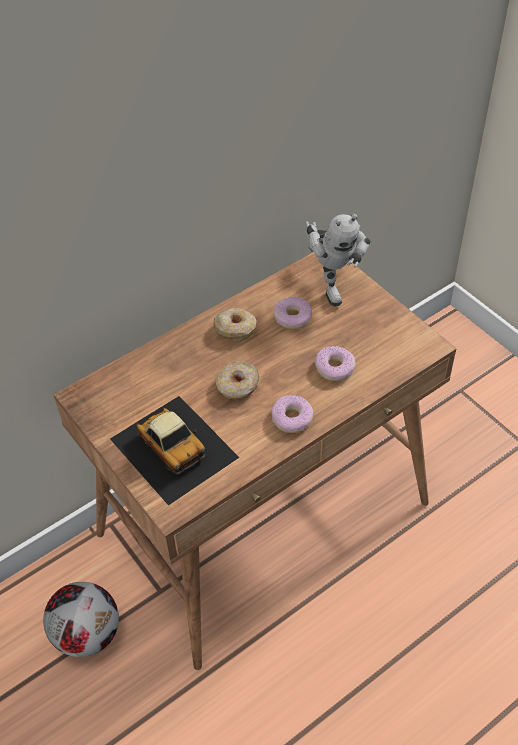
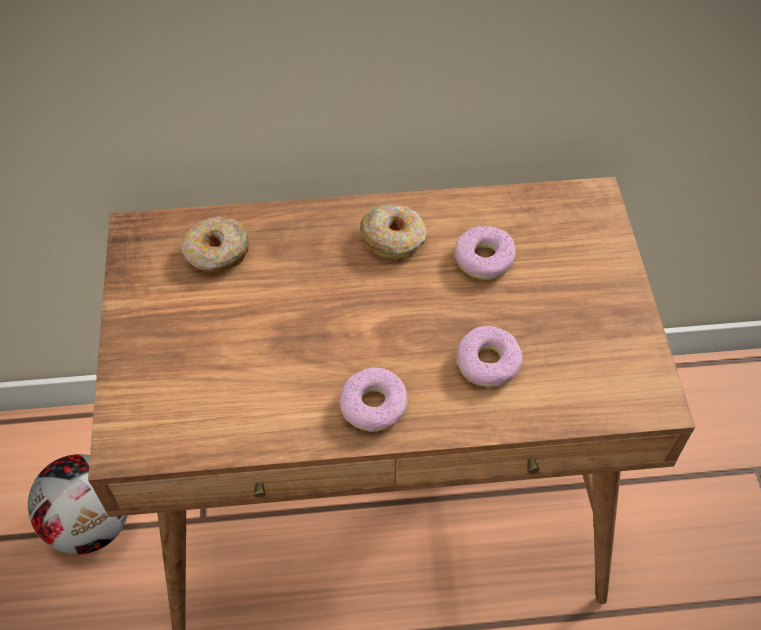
camera: 30 degrees right, 5 degrees up
(174, 447) = (192, 362): toy car -> none
(238, 386) = (337, 320): donut -> donut (217, 253)
(332, 284) = (575, 238): toy robot -> none

